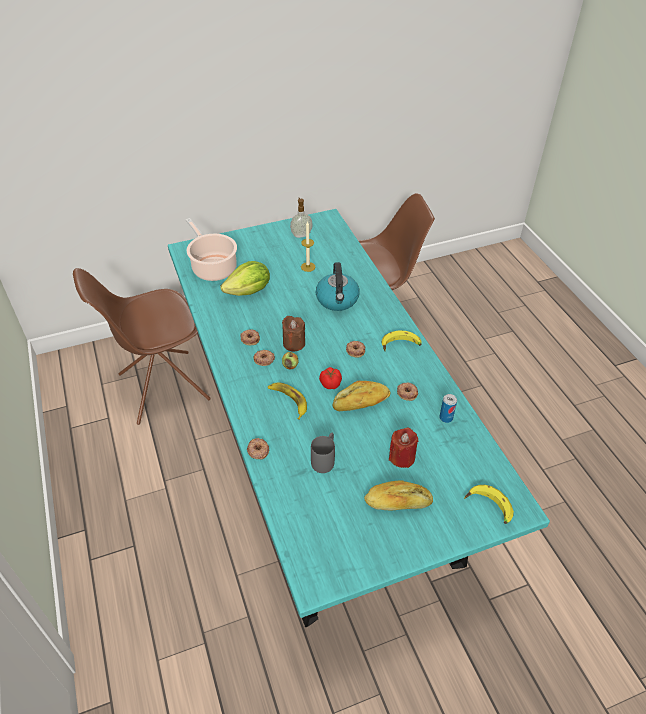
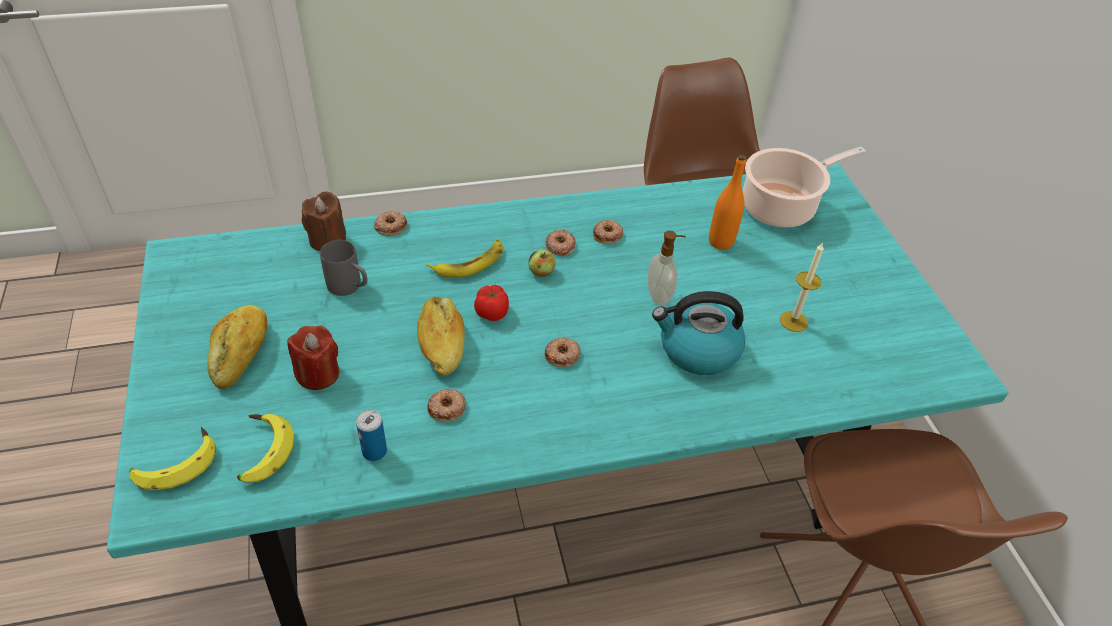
camera: 95 degrees right, 0 degrees up
(249, 291) = (721, 242): lettuce -> orange bottle
(294, 343) = (590, 281): brown candle -> brown candle (327, 240)
(301, 235) = (895, 323): soap dispenser -> soap dispenser (660, 295)
(400, 346) = (563, 421): banana -> banana (260, 452)

